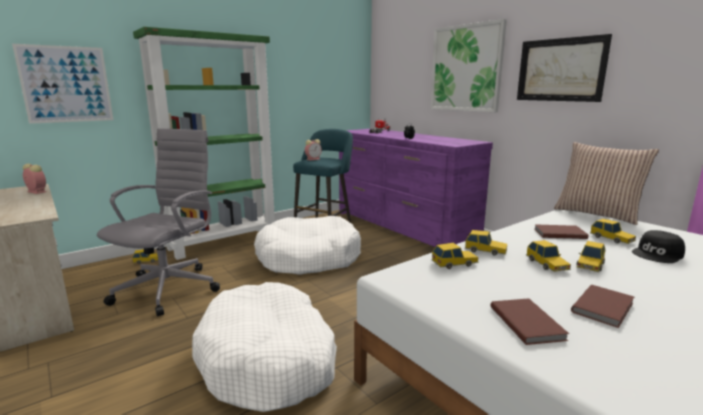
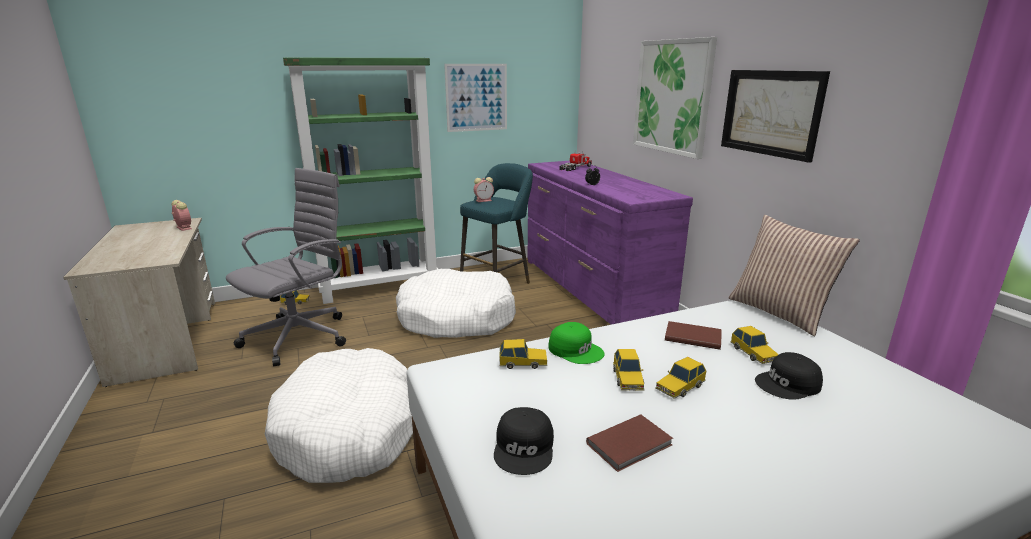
camera: 15 degrees right, 5 degrees up
(66, 84) = (217, 117): picture -> picture (476, 97)
(485, 250) = (576, 350): toy car -> green cap
(527, 322) = (525, 447): brown book -> black cap

